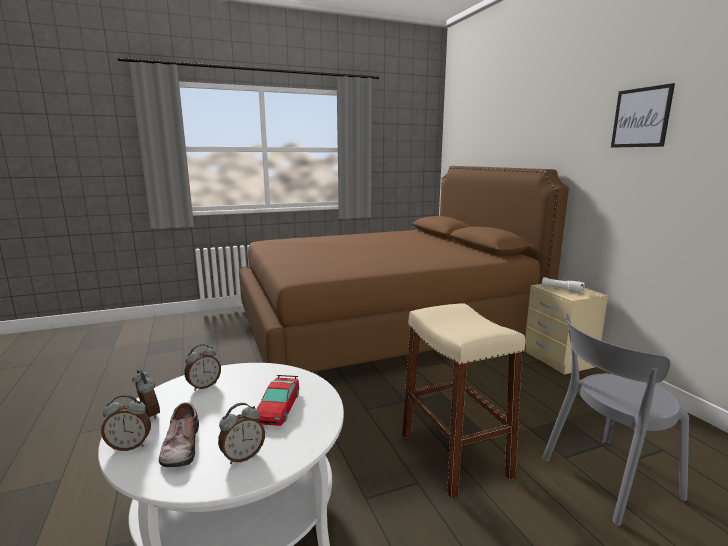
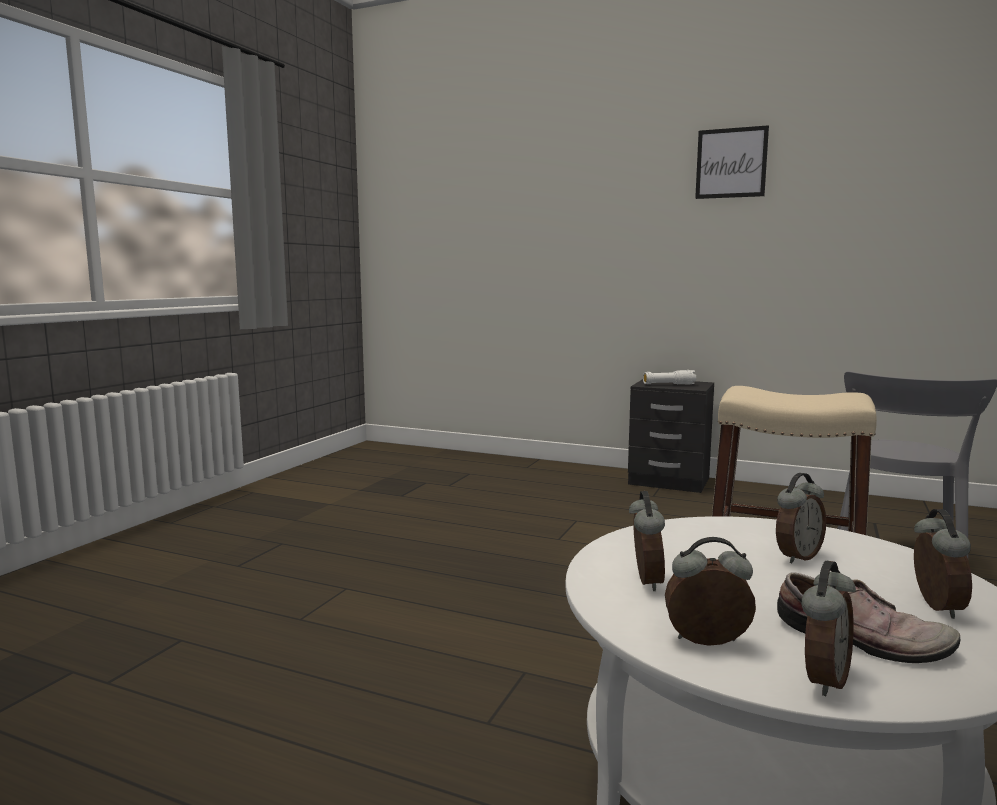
camera: 45 degrees left, 5 degrees down
(278, 407) = (796, 556): toy car -> alarm clock
(383, 326) = (411, 508): brown bed -> none
(559, 359) = (669, 481): beige nightstand -> black nightstand

